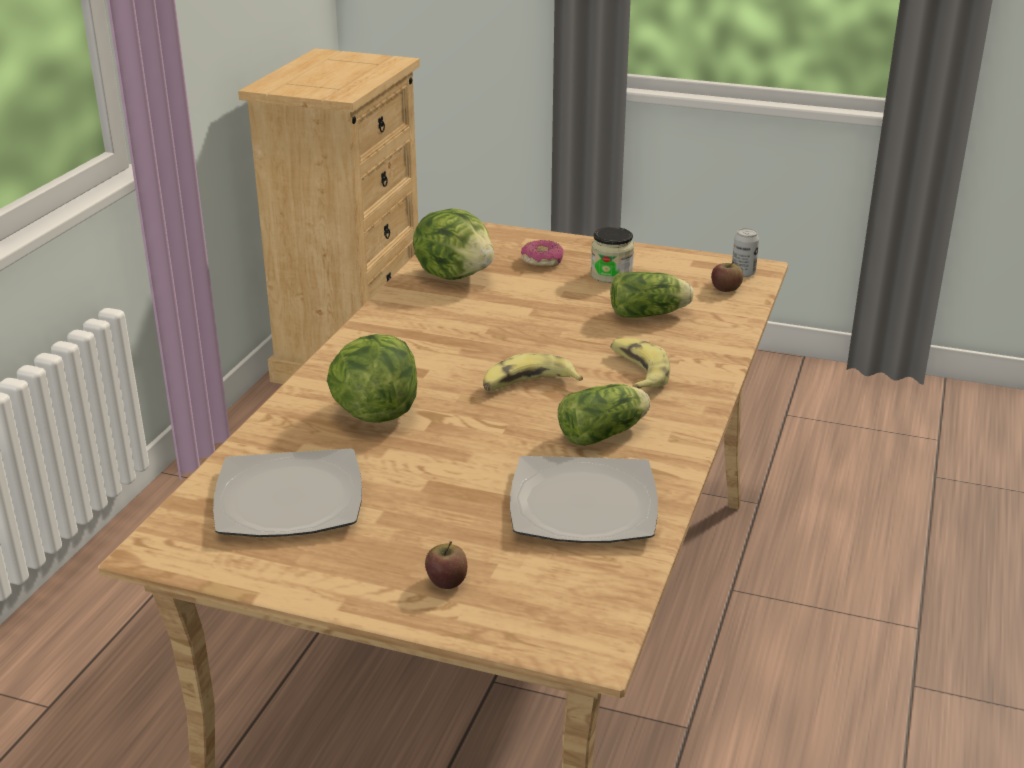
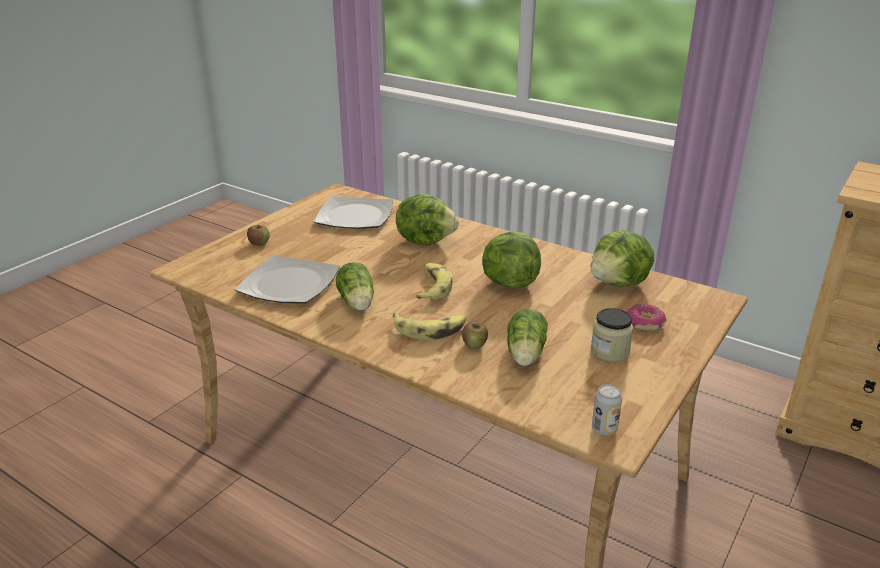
camera: 105 degrees right, 0 degrees up
(487, 336) = (509, 283): none -> lettuce
(726, 289) = (568, 408): apple -> apple (474, 345)

